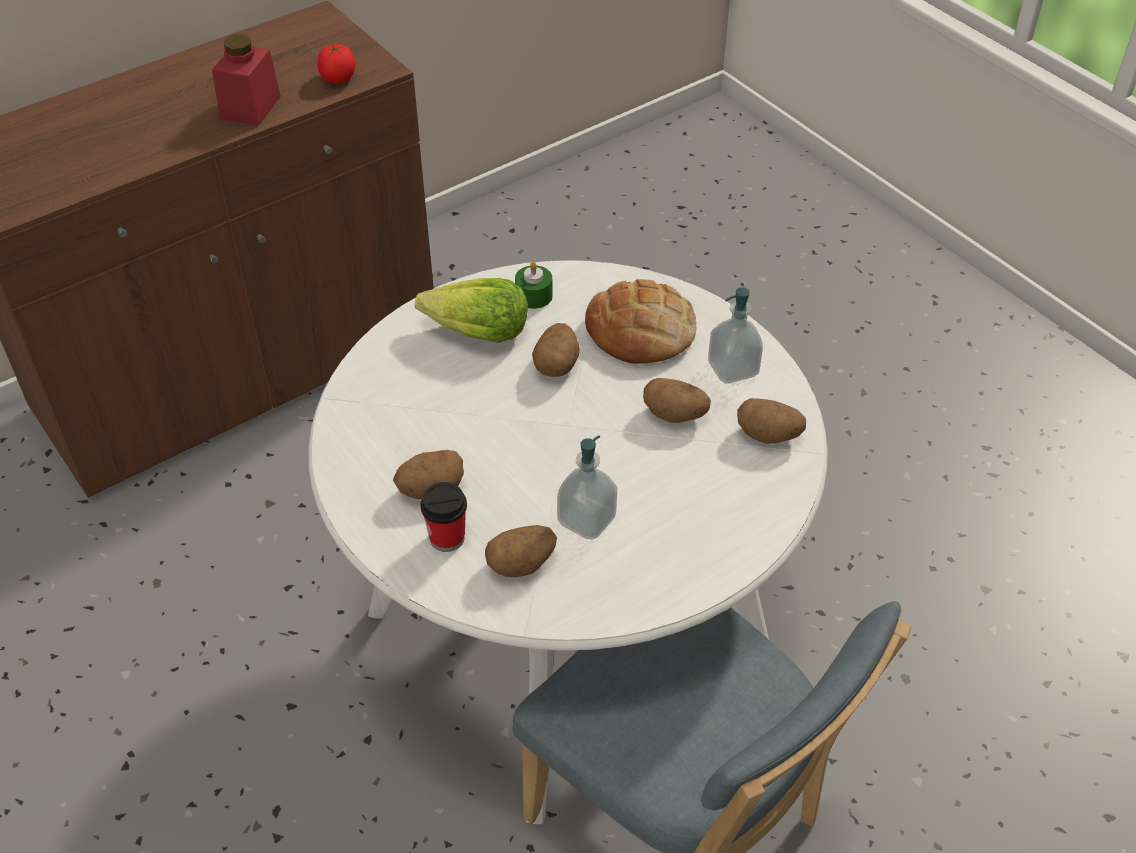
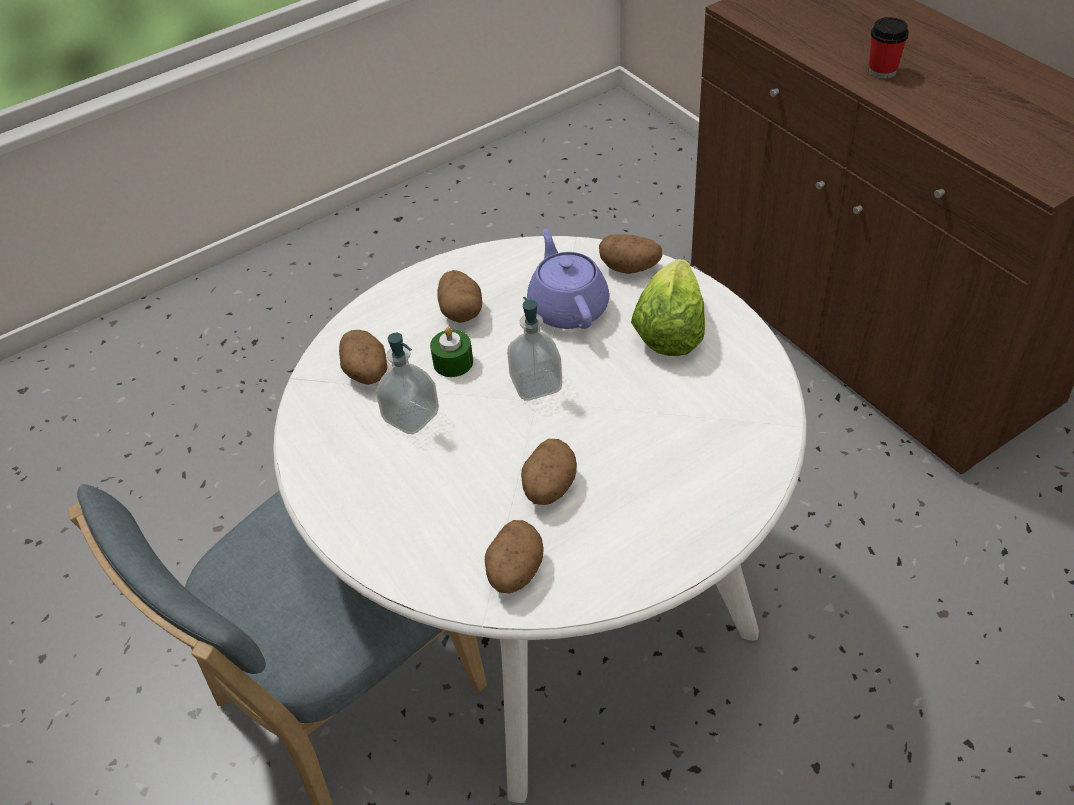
camera: 95 degrees right, 0 degrees up
(250, 107) = (938, 106): red jar -> none
(338, 78) = (1016, 155): tomato -> none
(436, 404) = (567, 307): none -> purple teapot
(447, 538) = (403, 325): cup -> cup (882, 71)
(534, 296) = (732, 369): green candle -> green candle (453, 362)
(556, 365) = (624, 390): potato -> potato (630, 268)
(641, 330) = (683, 461): bread -> none
(732, 369) = (622, 544): soap dispenser -> soap dispenser (536, 384)

